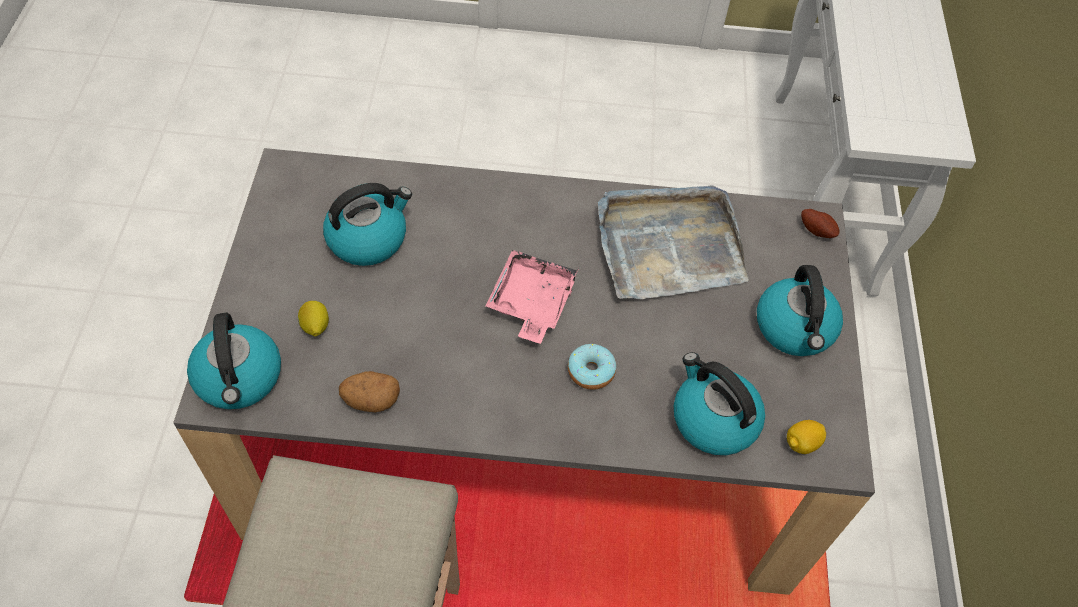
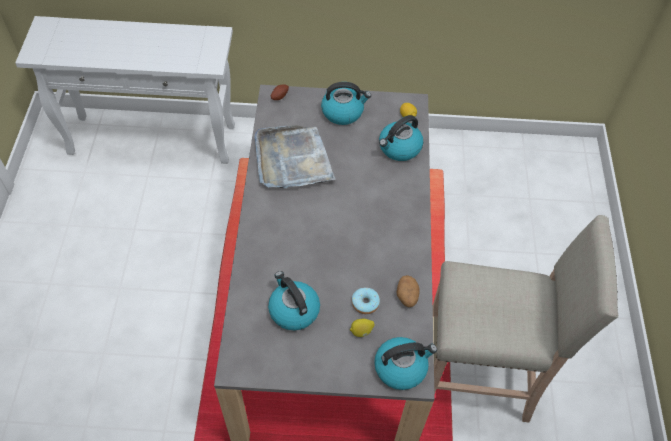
camera: 90 degrees left, 0 degrees up
(531, 303) = (336, 223): pink tray -> none
(591, 371) = (377, 196): donut -> donut (365, 303)

